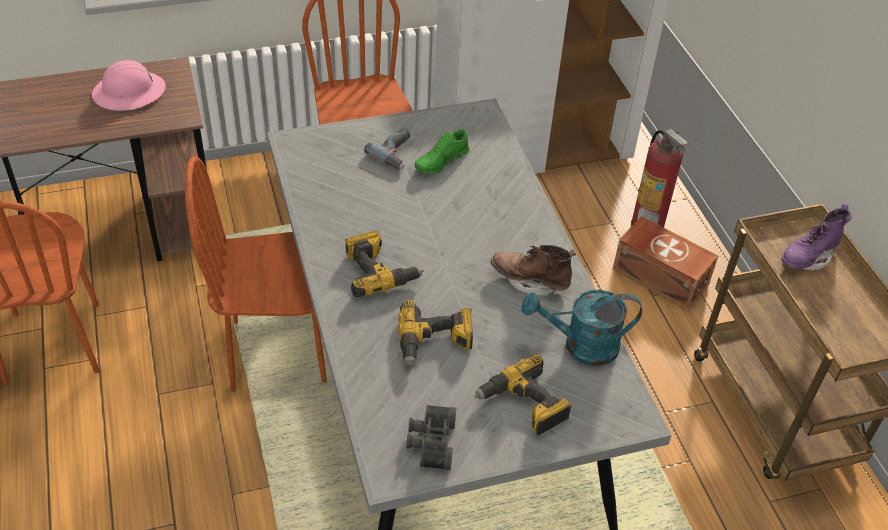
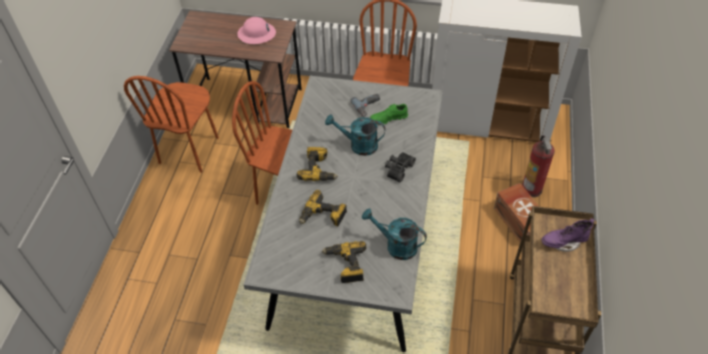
camera: 30 degrees right, 5 degrees up
(419, 214) = (358, 145): none -> turquoise watering can
(430, 442) = (289, 265): black binoculars -> black binoculars (398, 169)
(530, 280) = (392, 200): brown boot -> none

